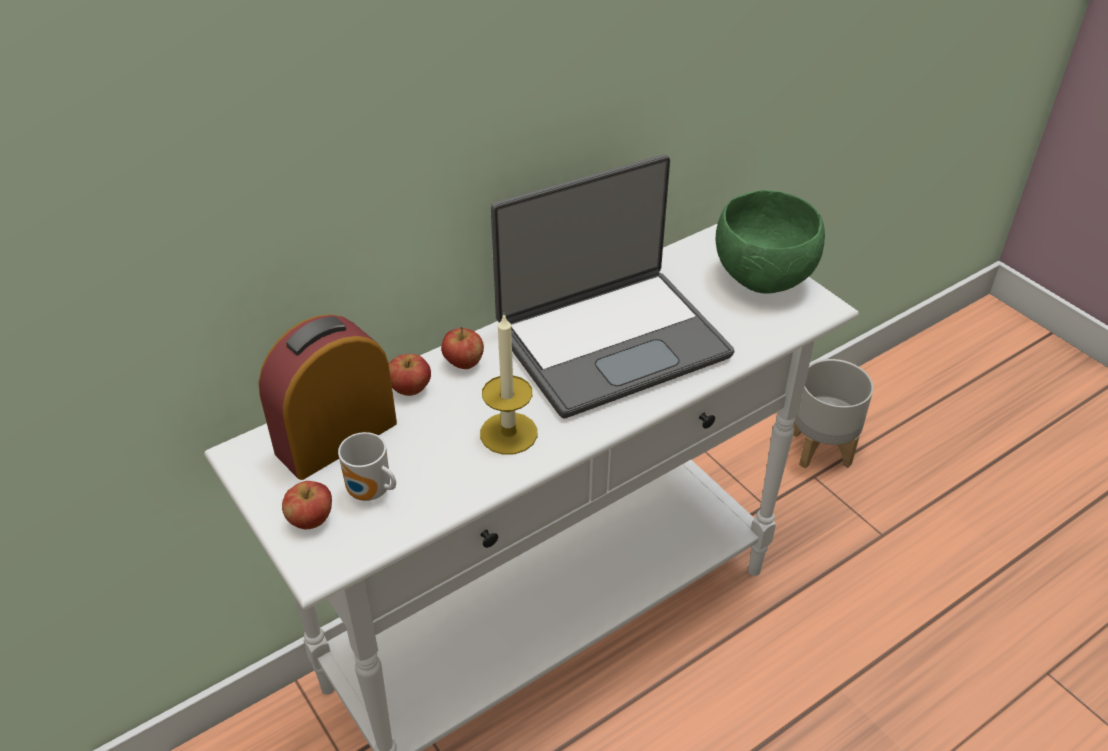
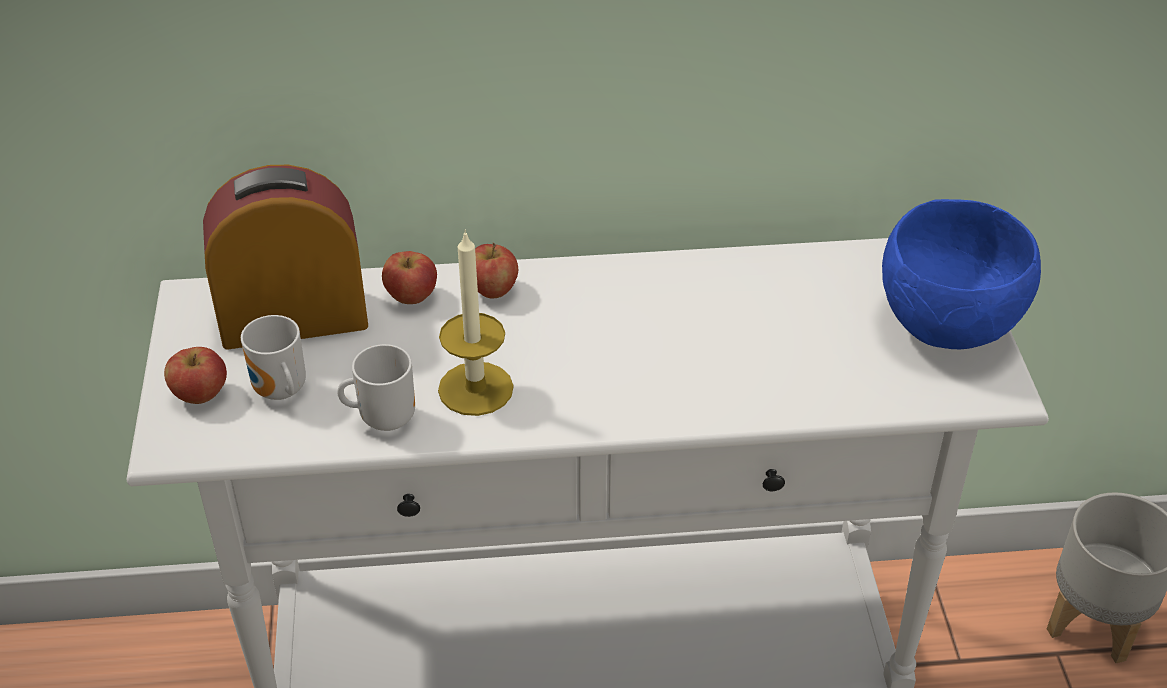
camera: 30 degrees right, 0 degrees up
(462, 479) = (383, 418): none -> mug
(611, 341) = (683, 330): laptop -> none
(763, 277) = (948, 324): green bowl -> blue bowl

